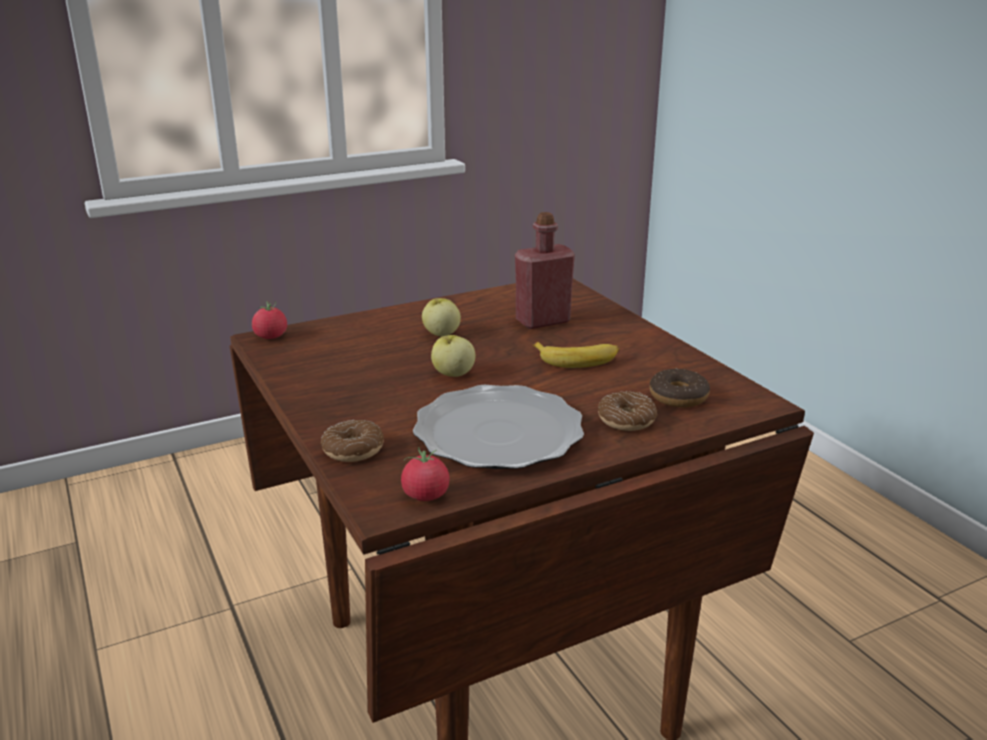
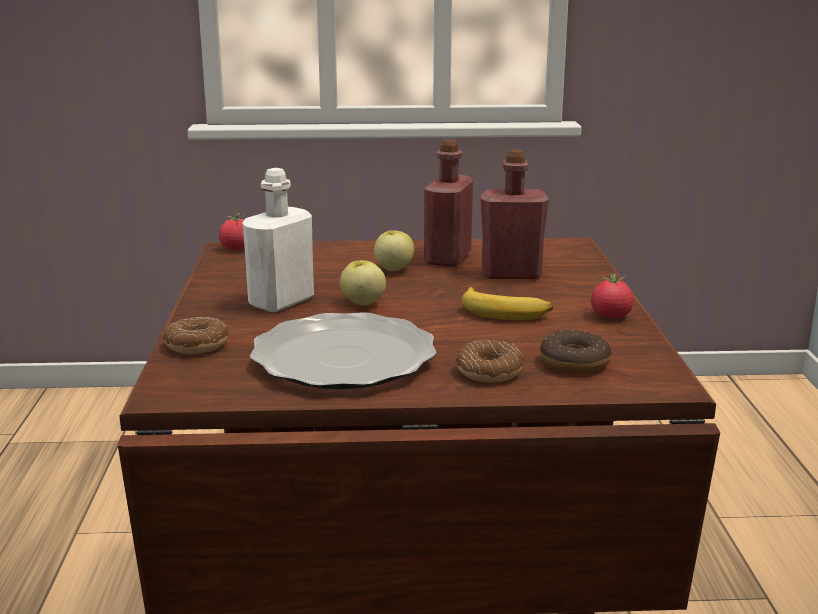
camera: 25 degrees right, 5 degrees down
(379, 387) = (281, 302): none -> white bottle
(426, 495) = (213, 393): tomato -> tomato (610, 316)
(475, 314) = (447, 258): none -> red bottle

